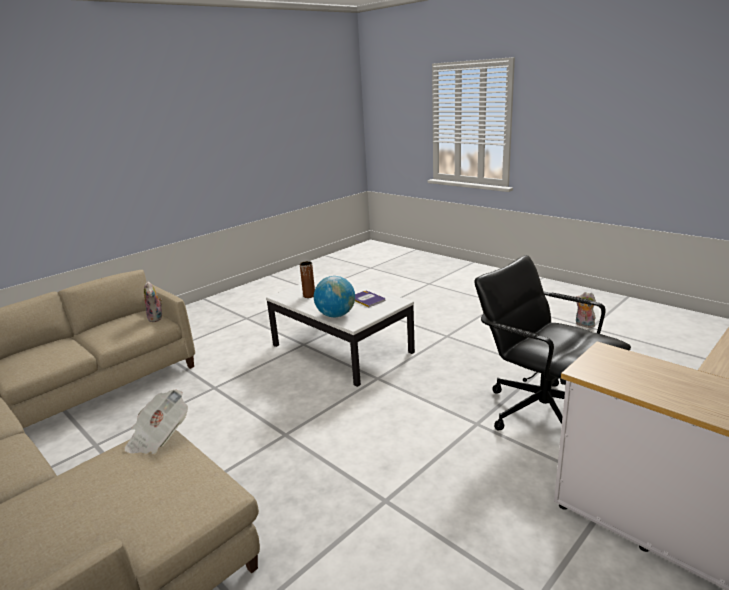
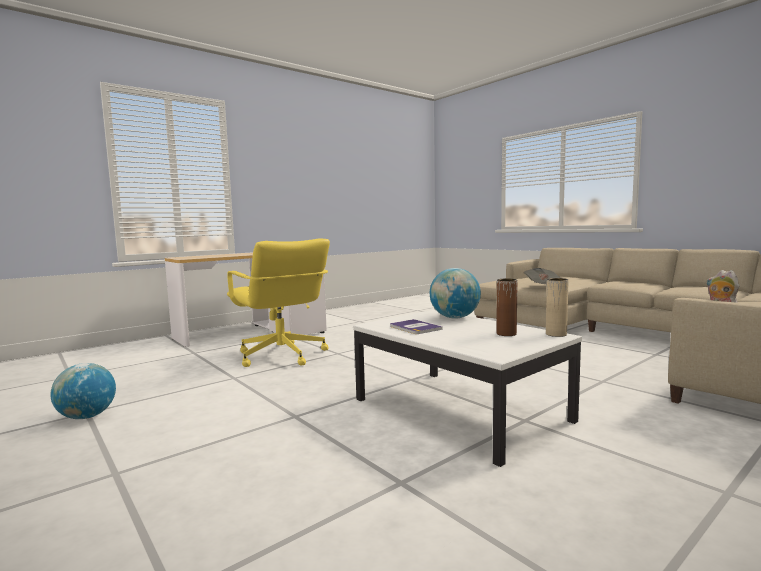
camera: 175 degrees left, 15 degrees down
(279, 297) = (556, 334): none -> beige vase
(542, 411) = (281, 356): black office chair -> yellow office chair
(583, 325) = (87, 416): plush toy -> globe

